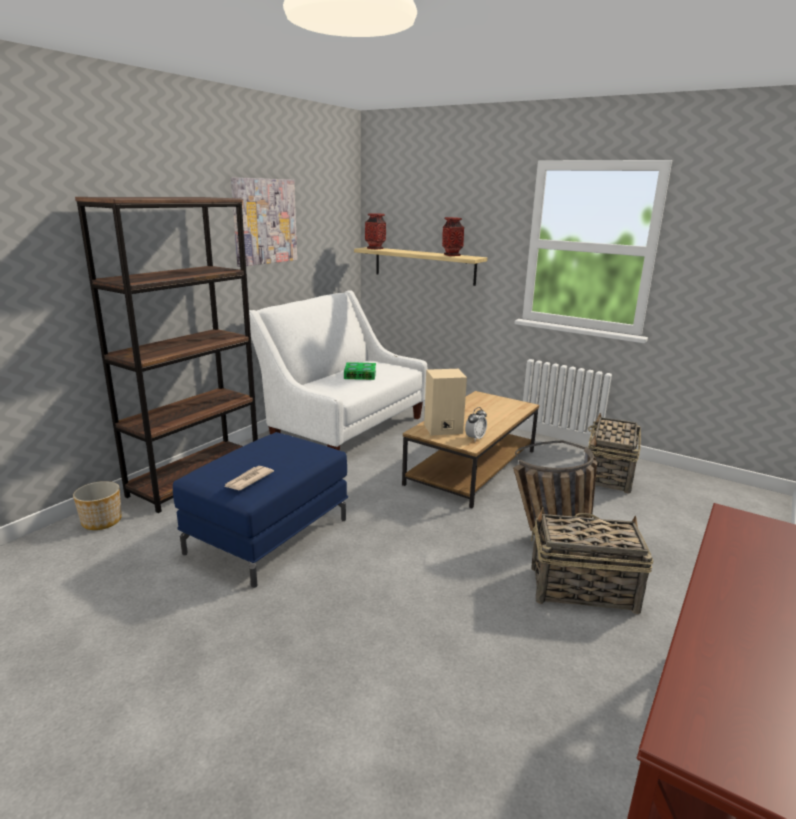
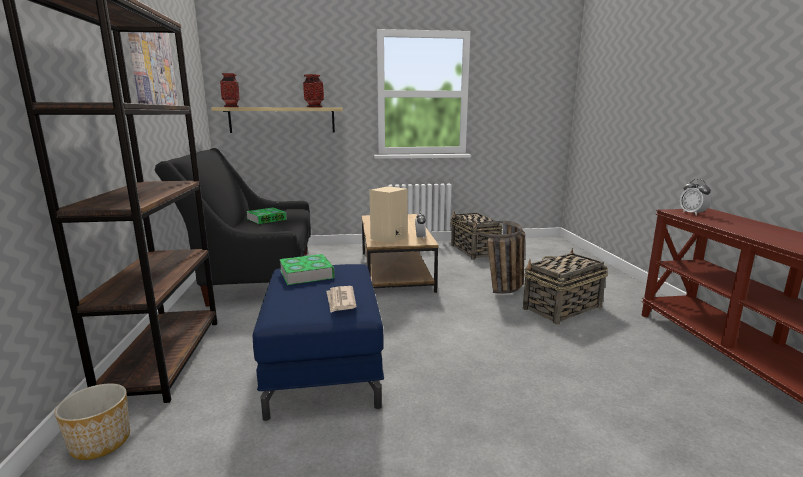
camera: 40 degrees left, 5 degrees down
(275, 445) = (306, 274): none -> book
(343, 428) = (255, 276): white sofa -> black sofa
(747, 529) = (692, 213): none -> alarm clock

